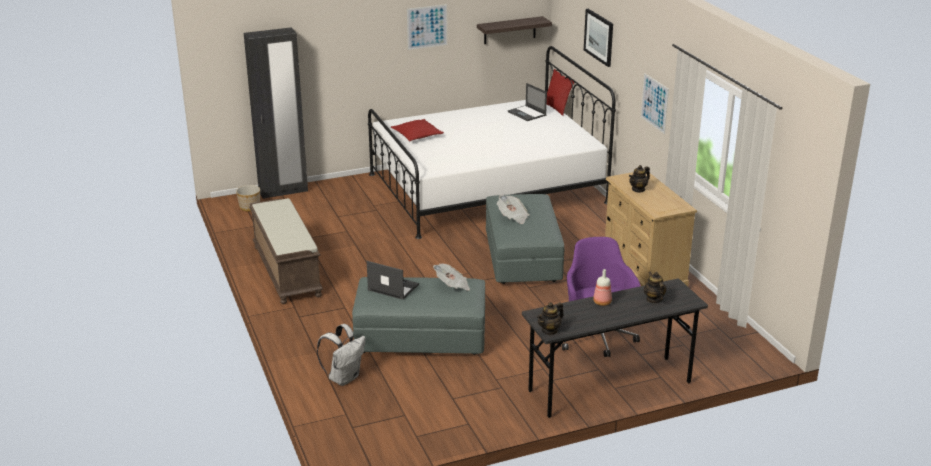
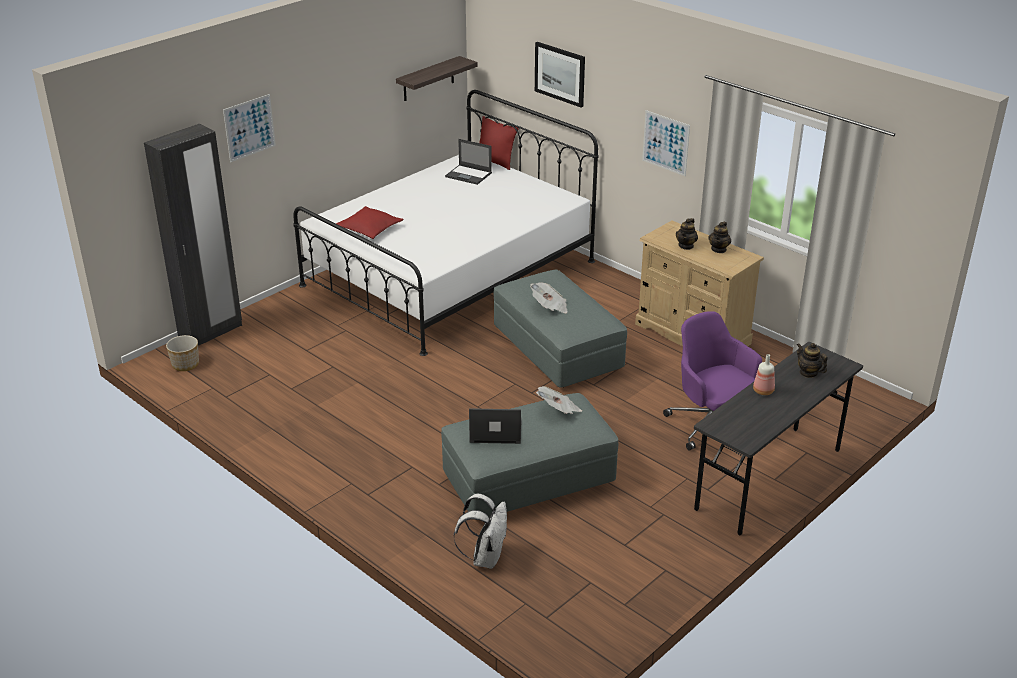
camera: 25 degrees left, 5 degrees up
(286, 271) = (302, 438): brown bench -> none
(427, 27) = (345, 92): picture -> picture (249, 128)
(549, 330) = (743, 440): teapot -> teapot (719, 249)

